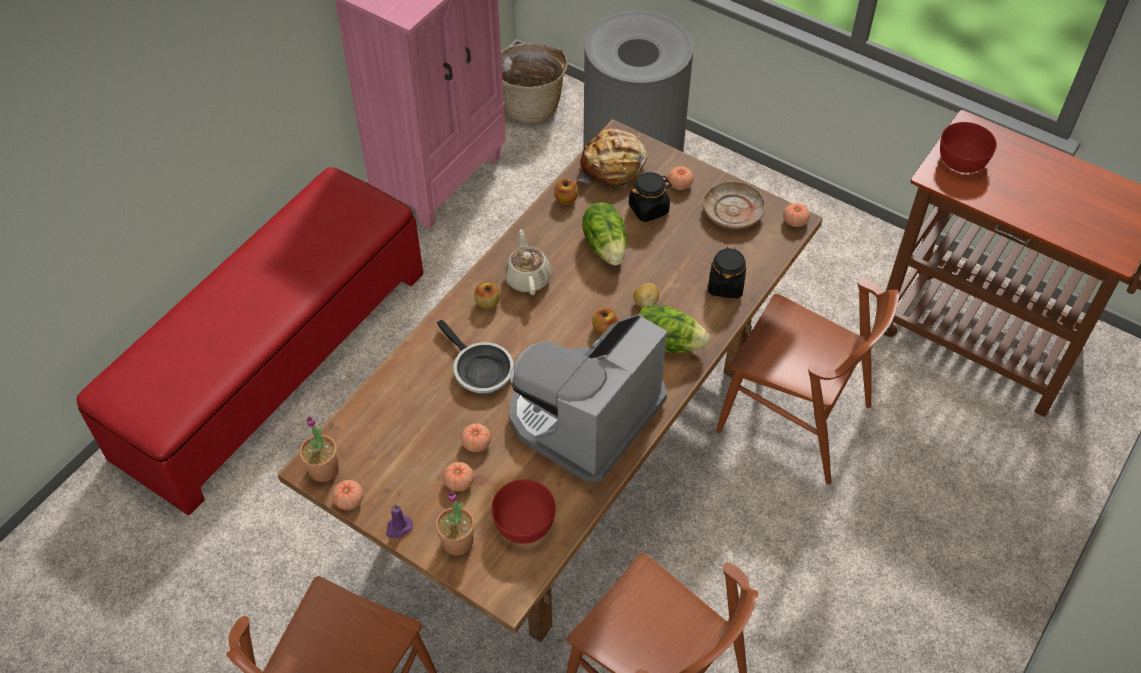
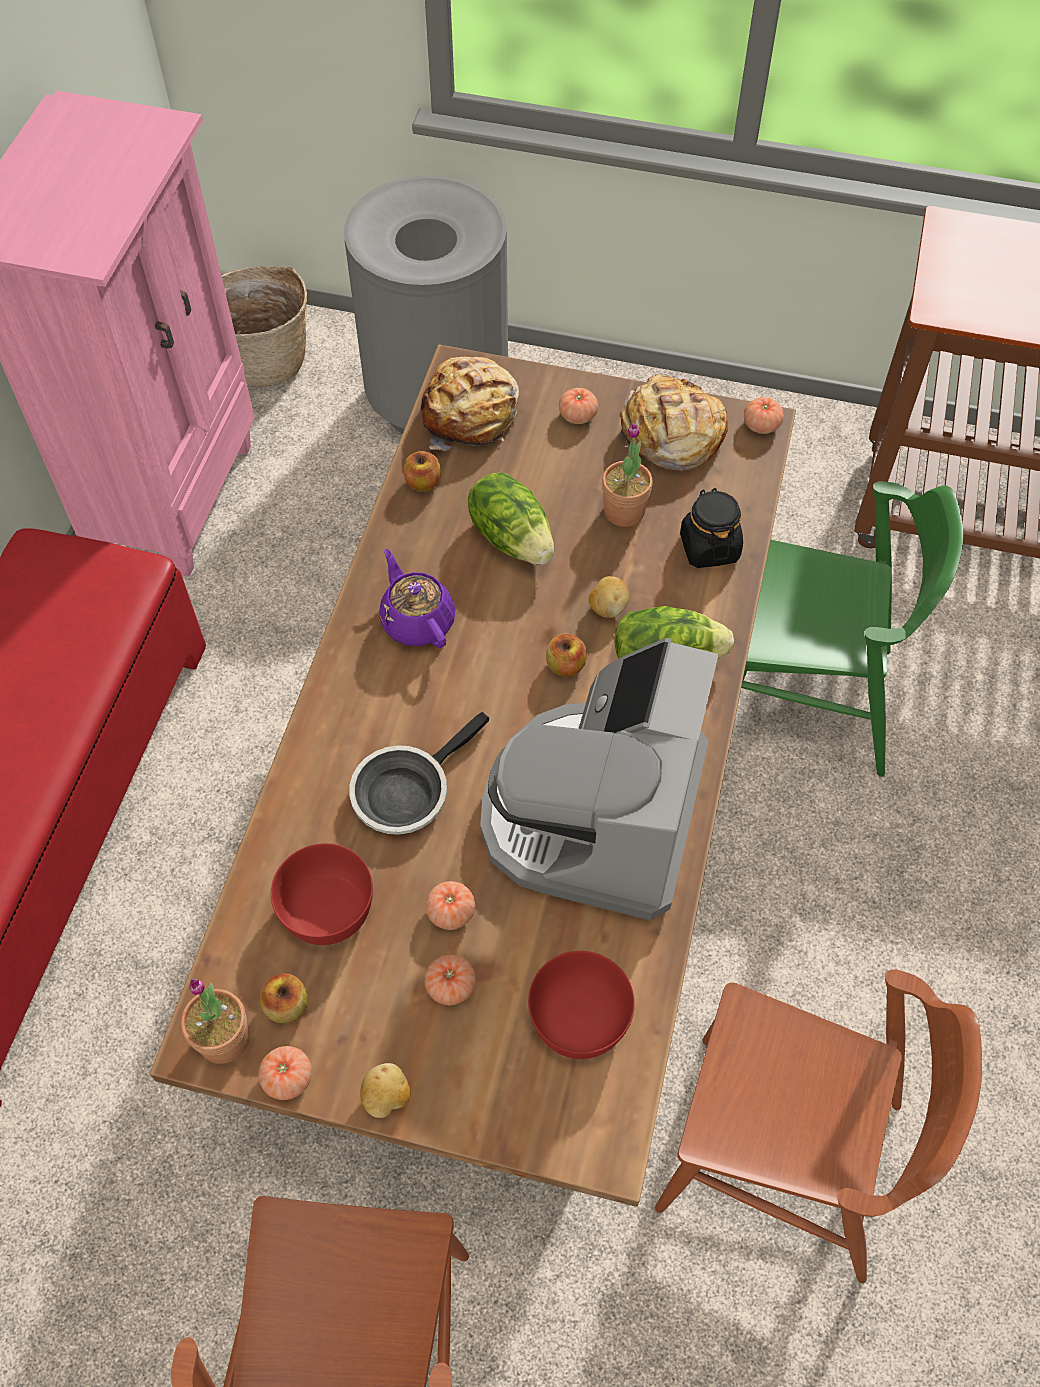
camera: 20 degrees left, 5 degrees up
(398, 528) = (387, 1097): purple candle -> potato
(457, 541) = (490, 1087): potted plant -> potted plant (624, 511)
(479, 370) = (406, 791): frying pan -> frying pan turned 105 degrees clockwise
(487, 303) = (373, 678): apple -> apple (287, 1006)
(527, 277) = (417, 620): beige teapot -> purple teapot
(649, 209) = (550, 464): black jar -> none
(733, 212) = (670, 435): beige plate -> bread
(794, 418) = (800, 698): brown chair -> green chair
(961, 160) = (963, 276): red bowl -> red bowl (326, 910)

